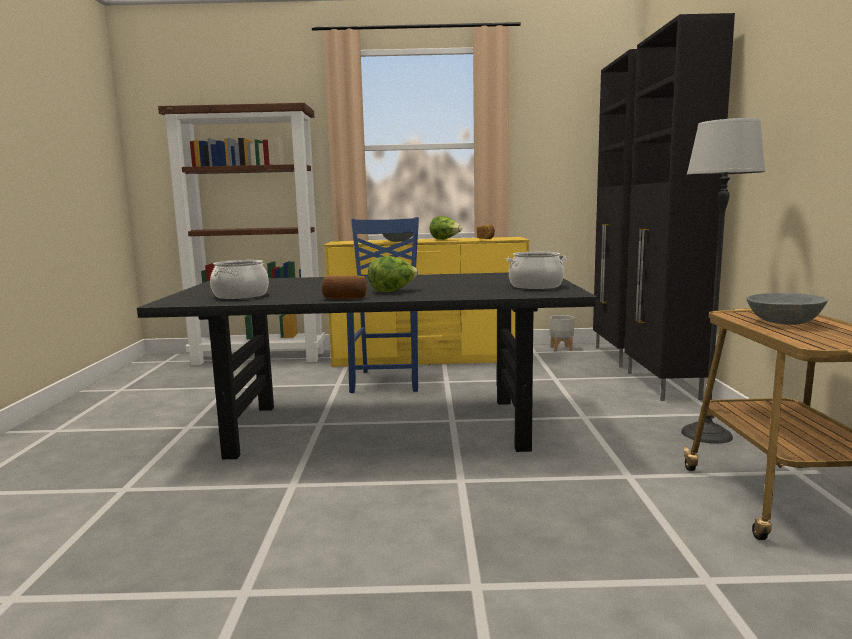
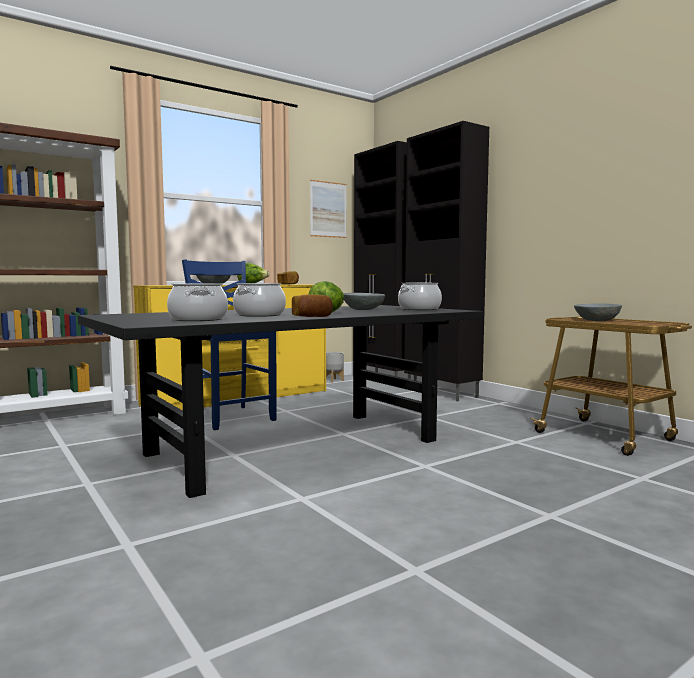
camera: 35 degrees left, 5 degrees down
(321, 290) = (259, 315): none -> cooking pot
(467, 284) = (362, 309): none -> grey bowl
(568, 143) = (328, 209): none -> picture
(707, 434) = (514, 414): floor lamp -> none

